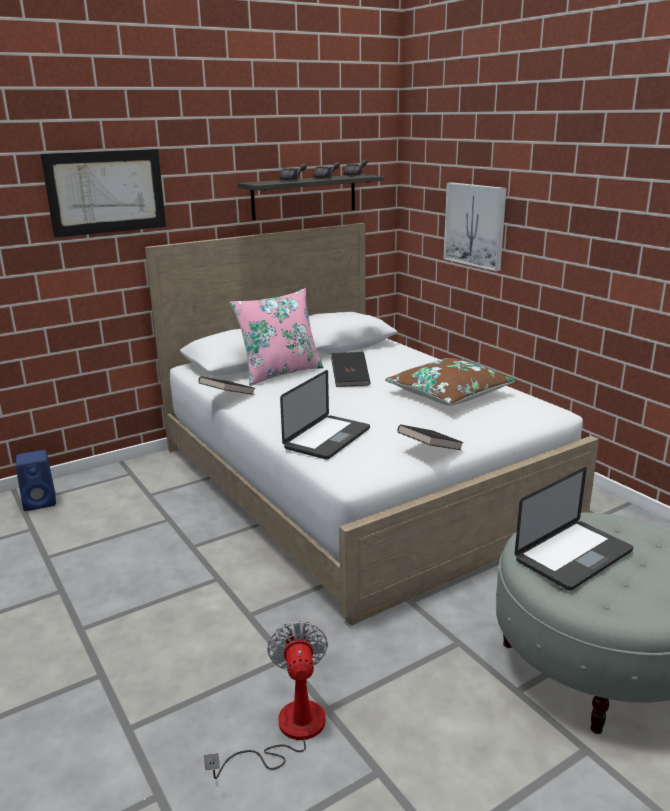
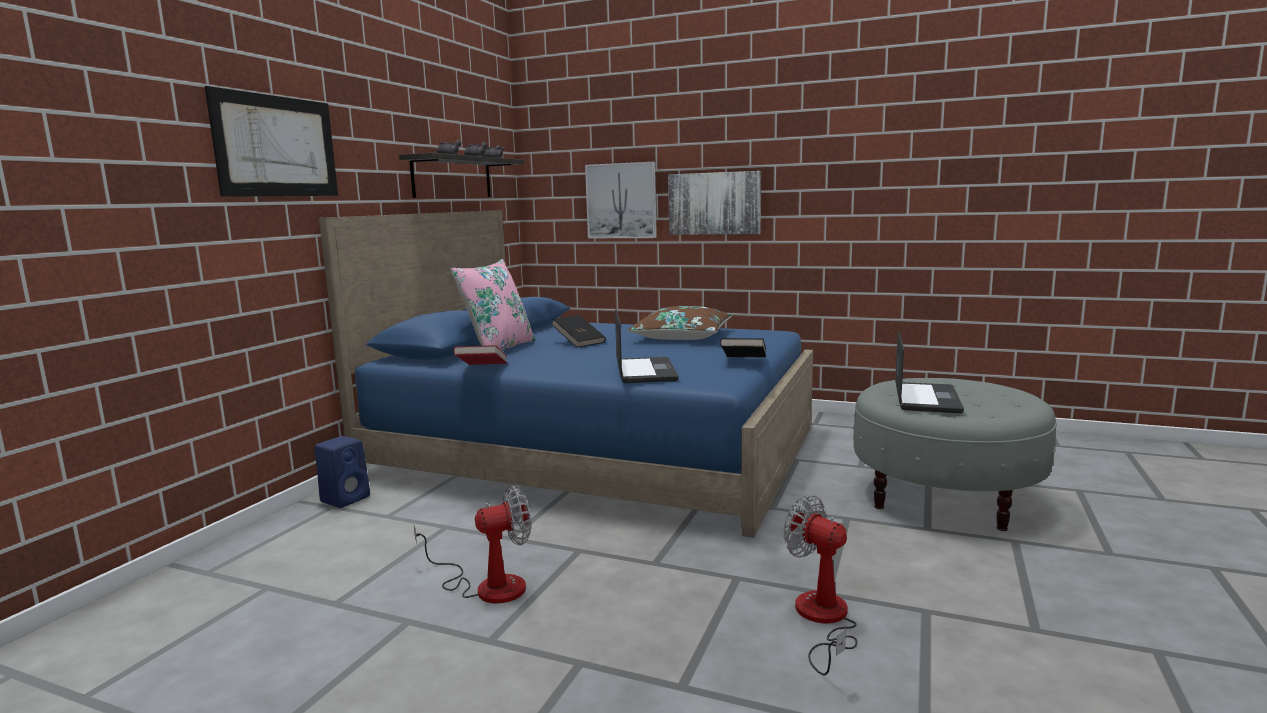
camera: 35 degrees left, 10 degrees down
(41, 502) = (239, 562): blue speaker -> blue speaker (346, 498)
(130, 583) = (487, 585): none -> fan
(227, 397) = (482, 369): black book -> red book
(357, 480) = (597, 450): white bed -> blue bed
(554, 244) = (714, 203): none -> picture

